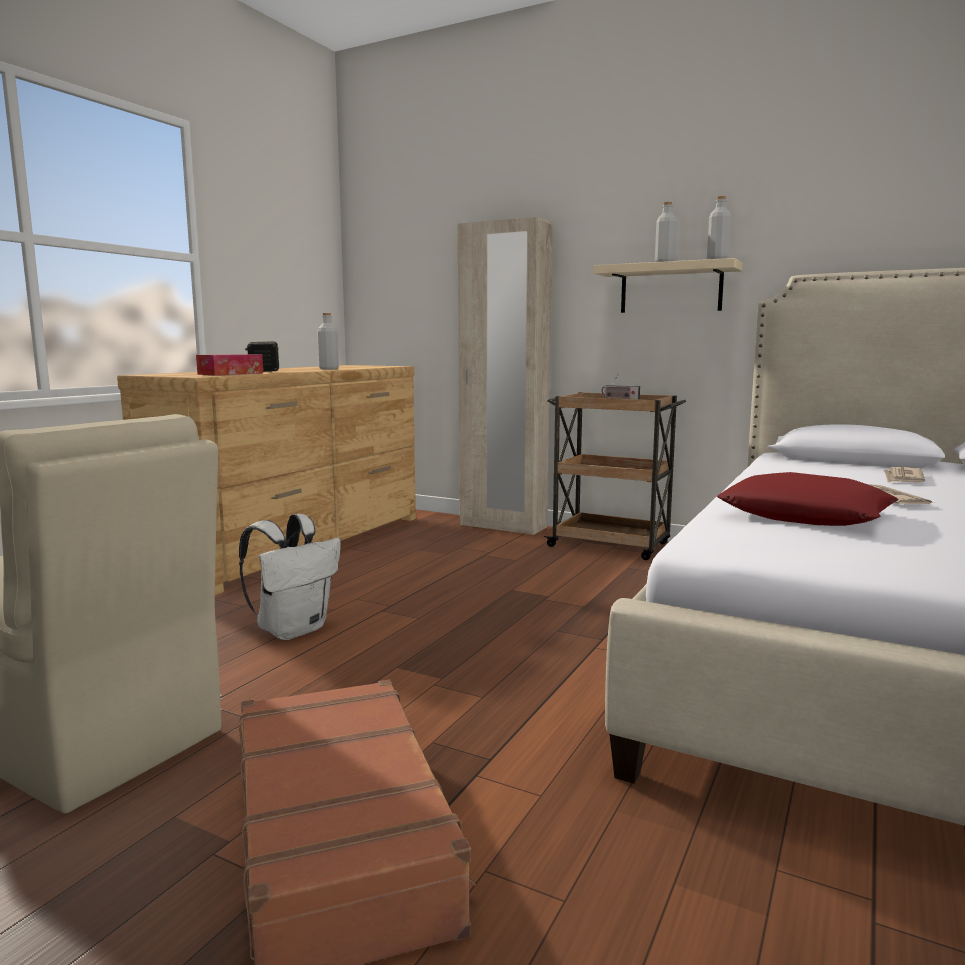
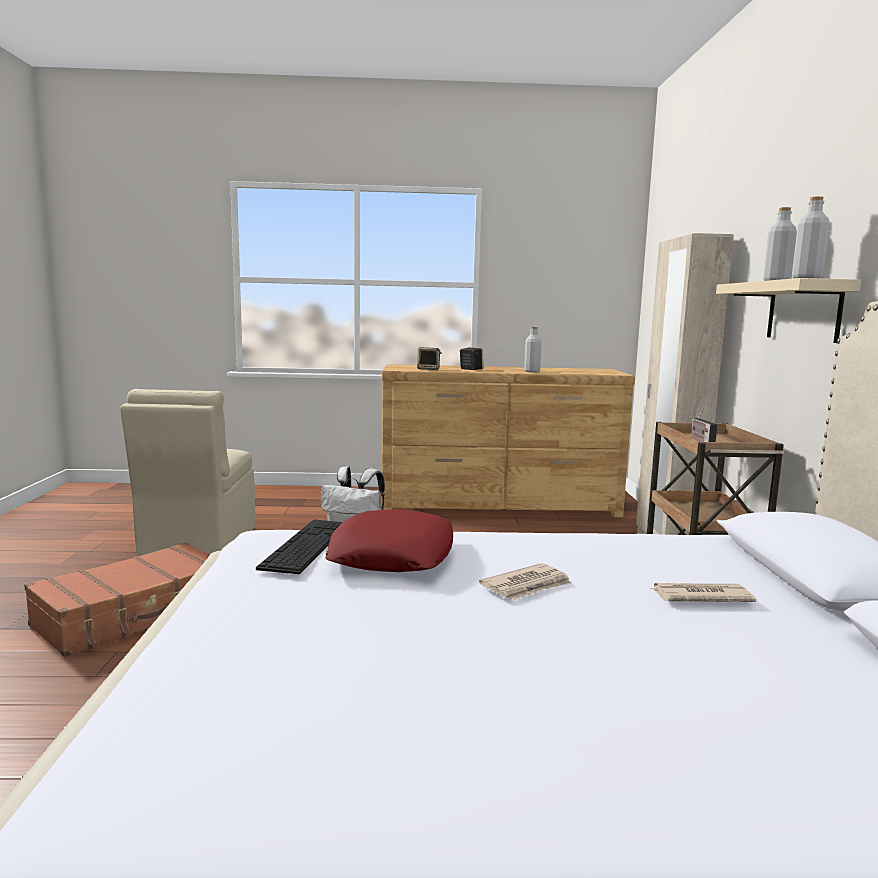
camera: 60 degrees right, 0 degrees up
(231, 374) = (429, 369): tissue box -> speaker
(773, 531) = (307, 545): none -> keyboard

